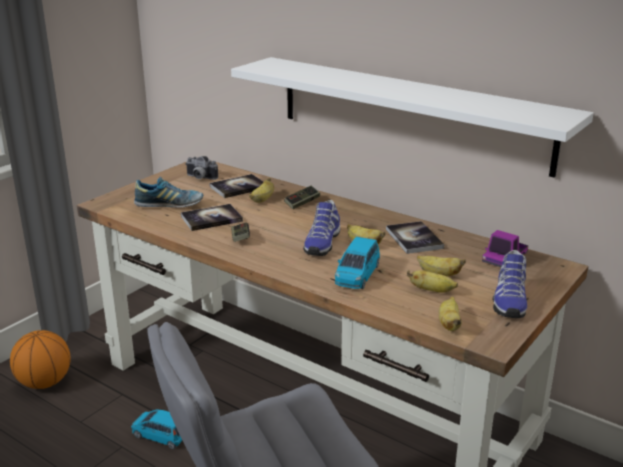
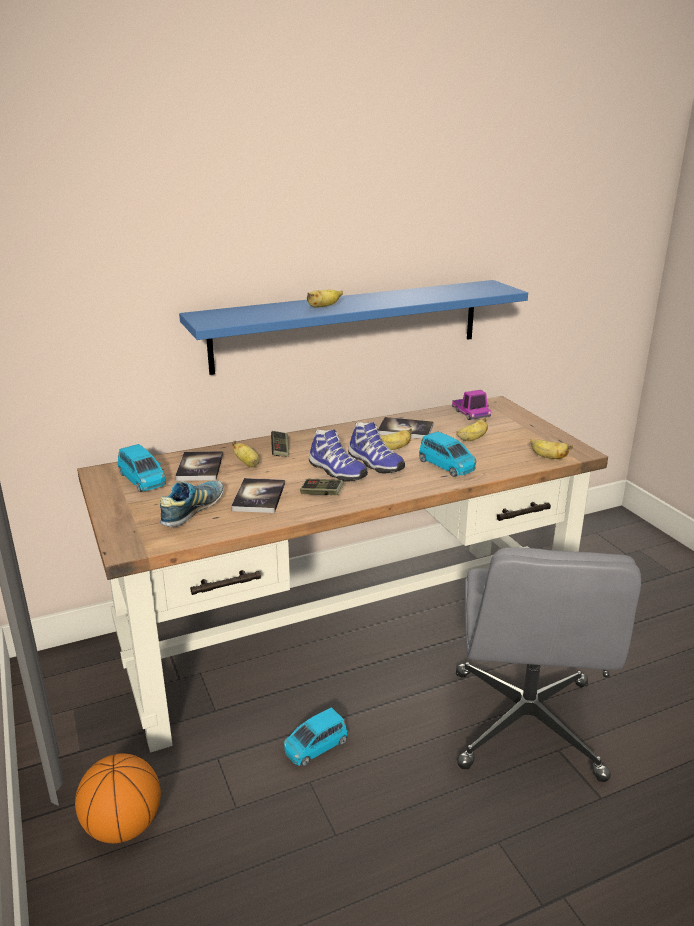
camera: 60 degrees left, 0 degrees up
(200, 178) = (142, 480): camera -> blue toy car
(410, 113) = (348, 325): white shelf -> blue shelf
(432, 291) = (495, 448): banana -> banana (323, 307)
(508, 301) = (530, 431): shoe -> shoe (336, 471)

